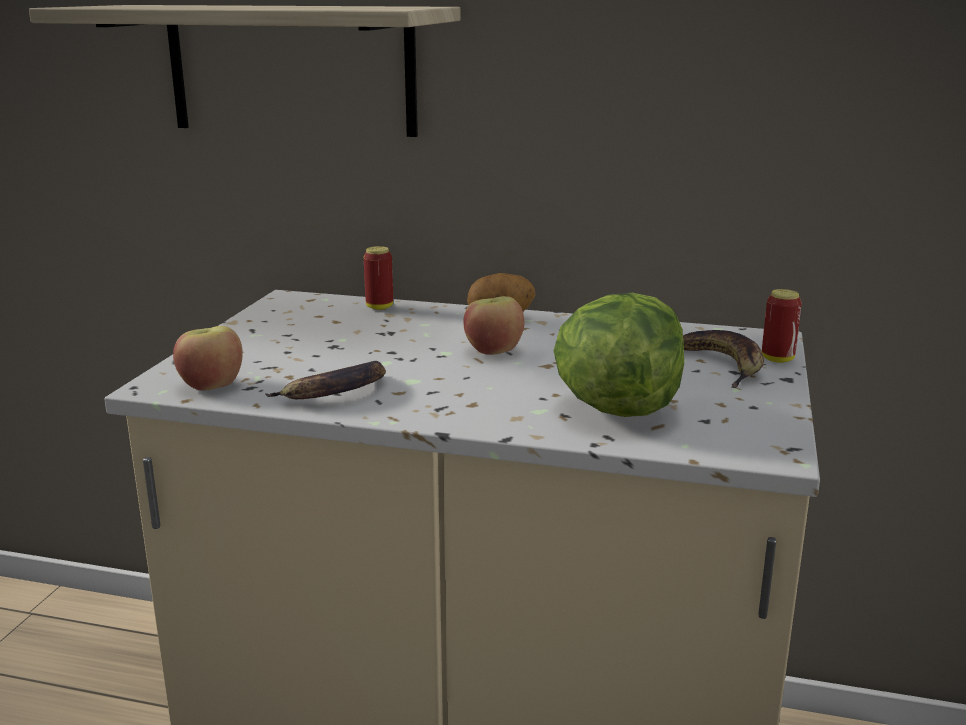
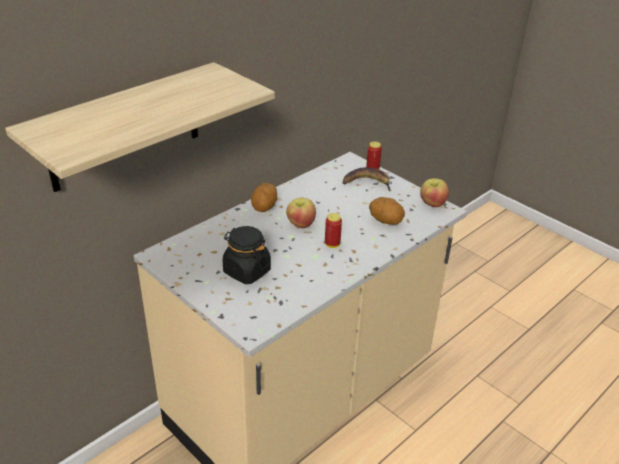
camera: 60 degrees left, 15 degrees up
(211, 385) = (267, 313): apple -> apple (432, 203)
(309, 349) = (246, 271): none -> black jar
(335, 393) = (310, 280): banana -> none
(379, 307) = (207, 232): can -> can (332, 244)
(617, 407) = (386, 221): lettuce -> potato

